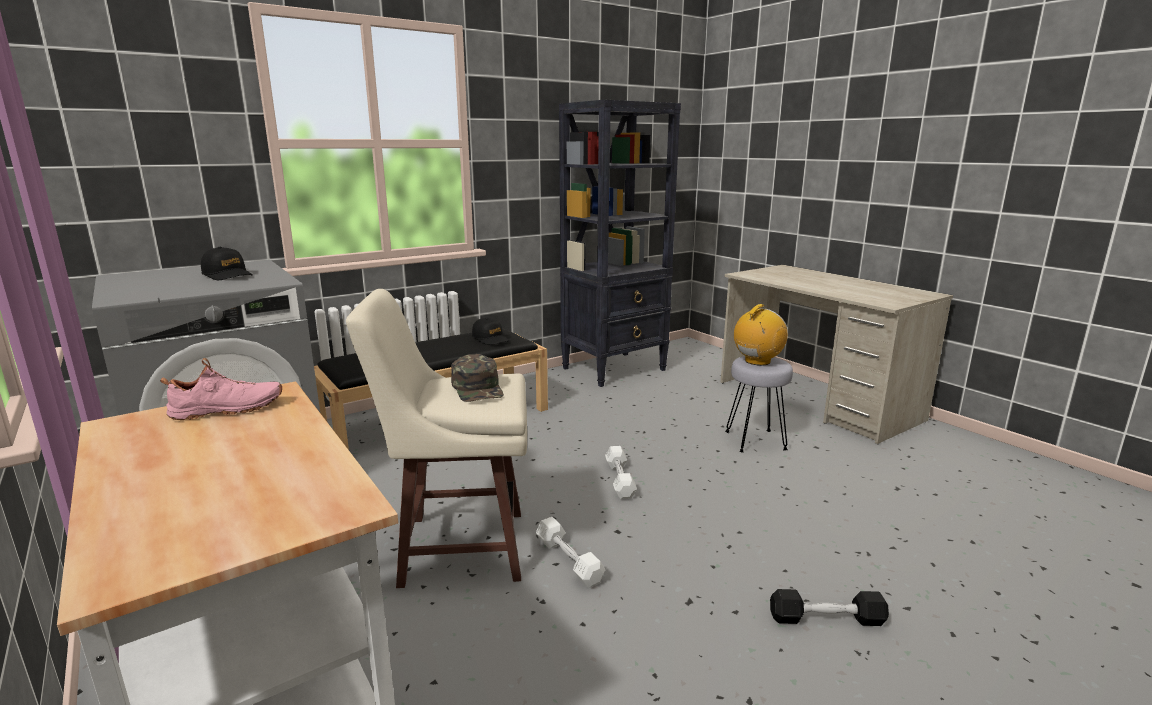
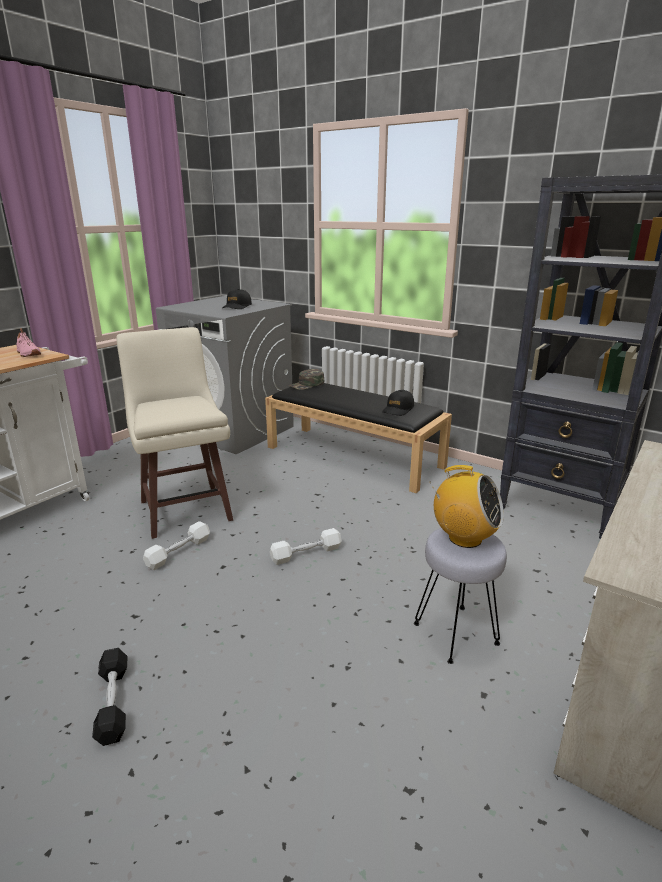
camera: 70 degrees right, 5 degrees up
(478, 388) = (178, 407): green cap -> green cap (307, 385)

